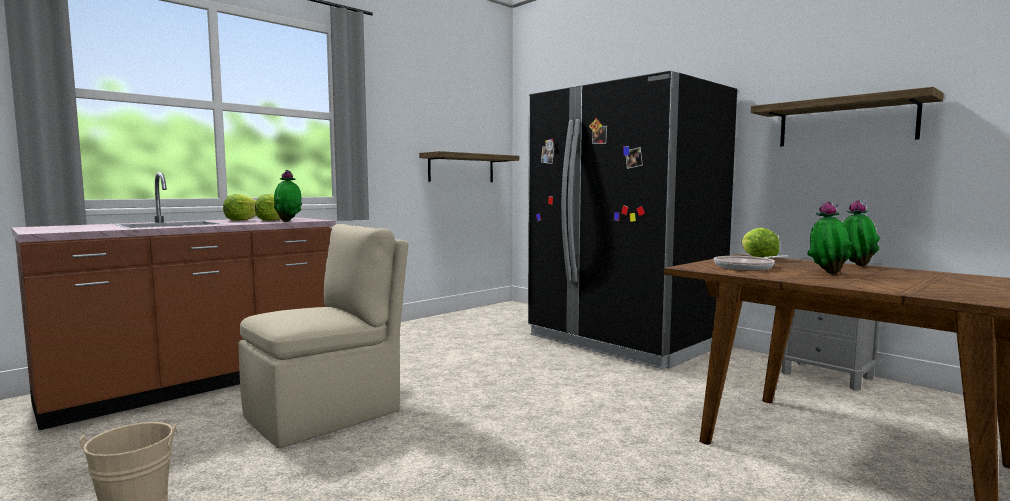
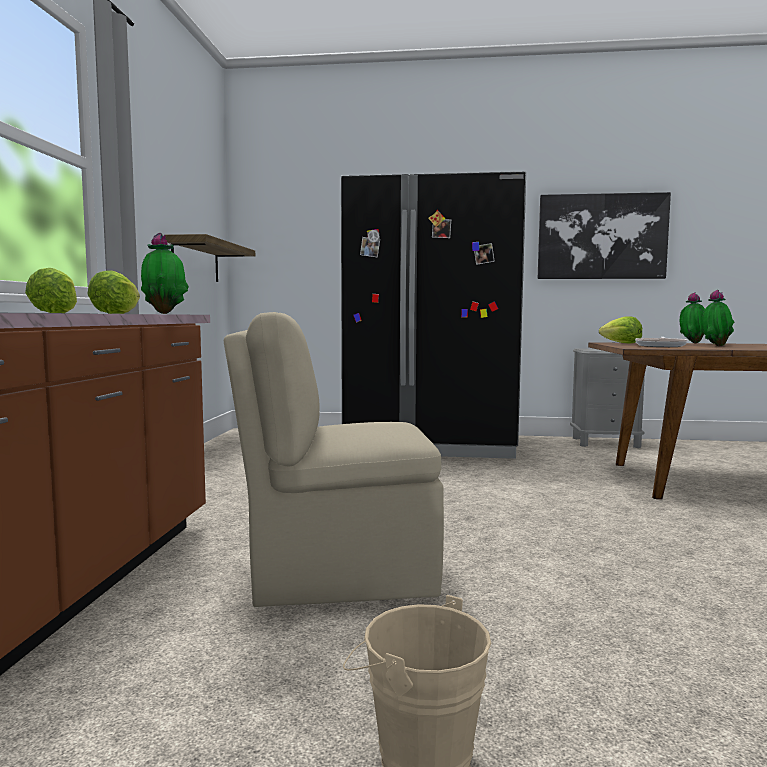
camera: 40 degrees left, 0 degrees up
(327, 413) = (337, 572): beige chair -> beige chair turned 105 degrees counterclockwise
(846, 122) = (601, 236): shelf -> picture

